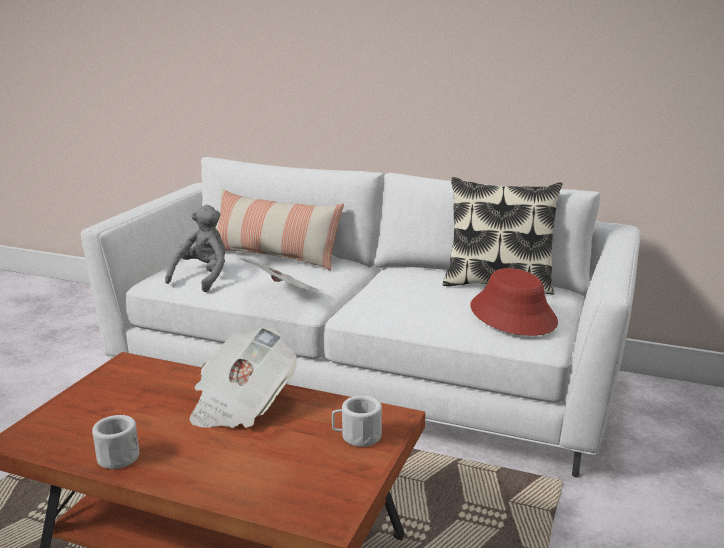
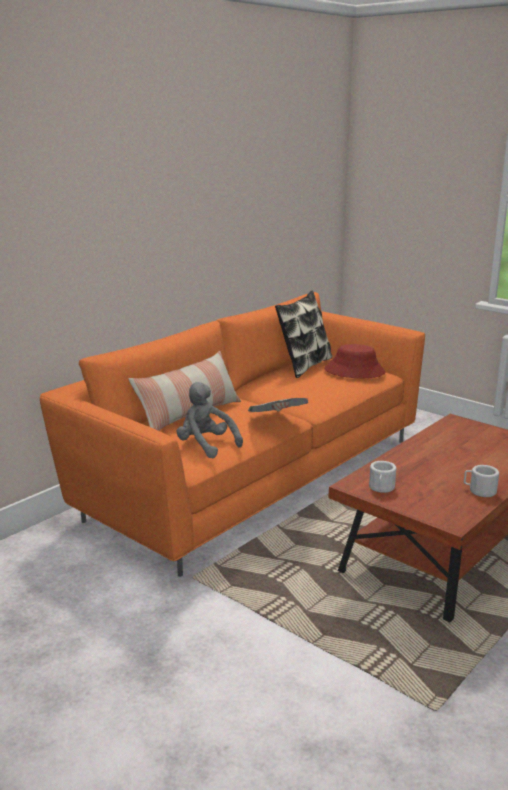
camera: 70 degrees left, 0 degrees up
(241, 404) = (428, 454): newspaper -> none
(356, 436) = (472, 431): white mug -> white mug (381, 488)
(363, 378) = (253, 476): white sofa -> orange sofa

